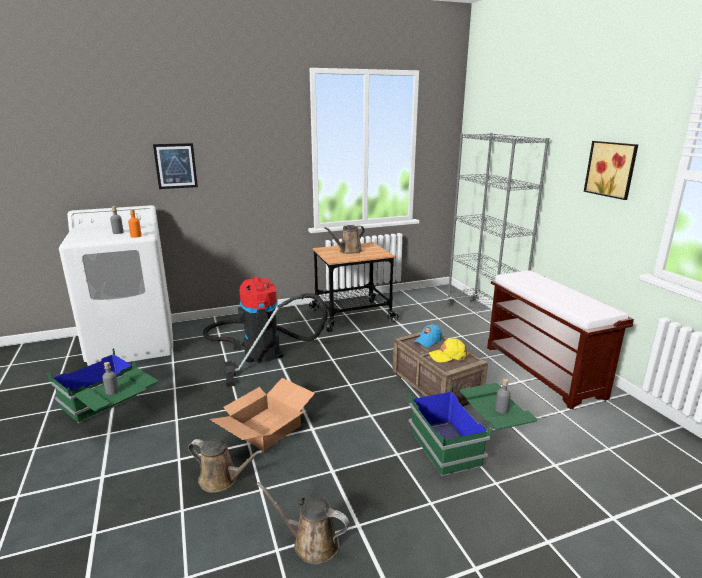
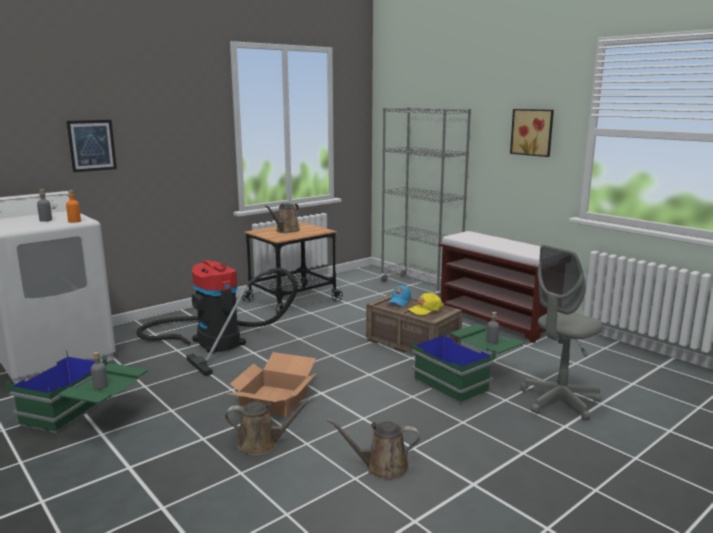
camera: 20 degrees left, 5 degrees down
(560, 501) = (559, 401): none -> grey office chair

